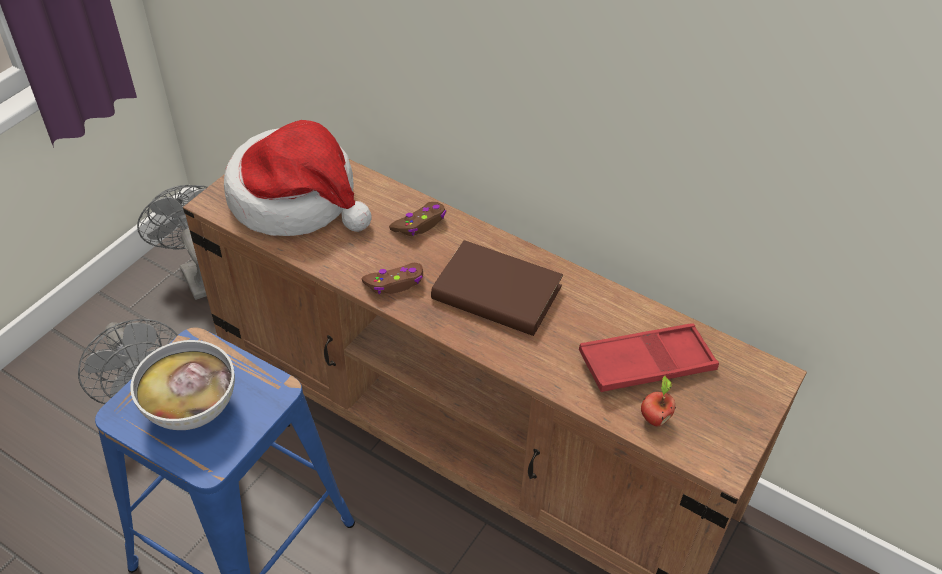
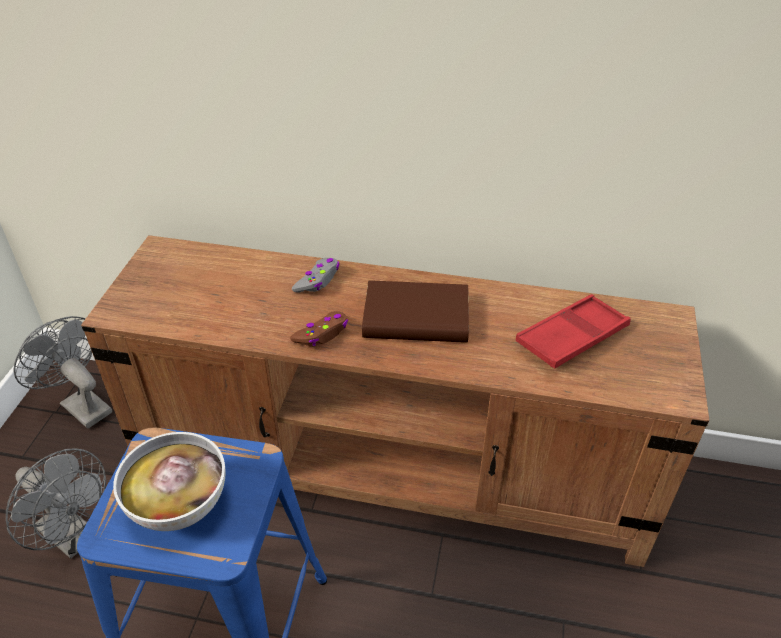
camera: 20 degrees left, 5 degrees down
(296, 199) = (192, 289): hat -> none
(420, 224) = (318, 280): brown game controller -> grey game controller
(654, 418) = (604, 378): apple -> none

